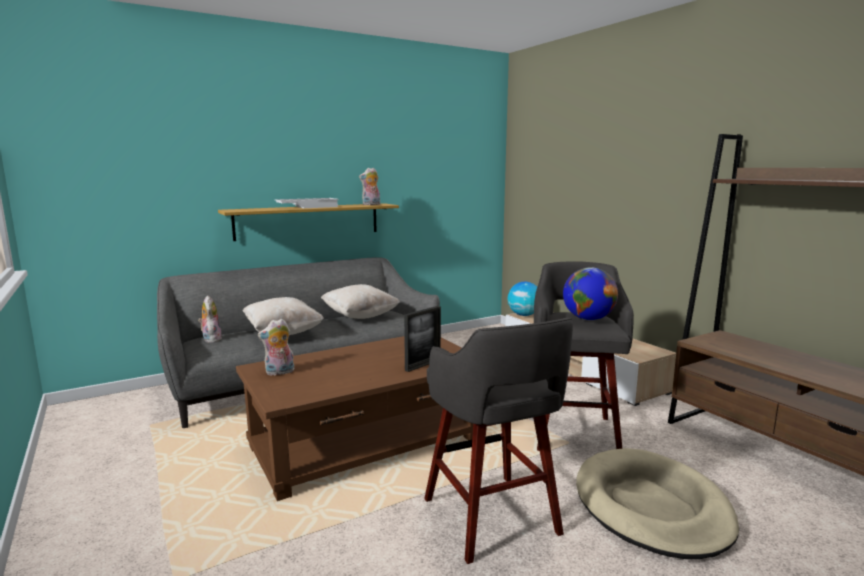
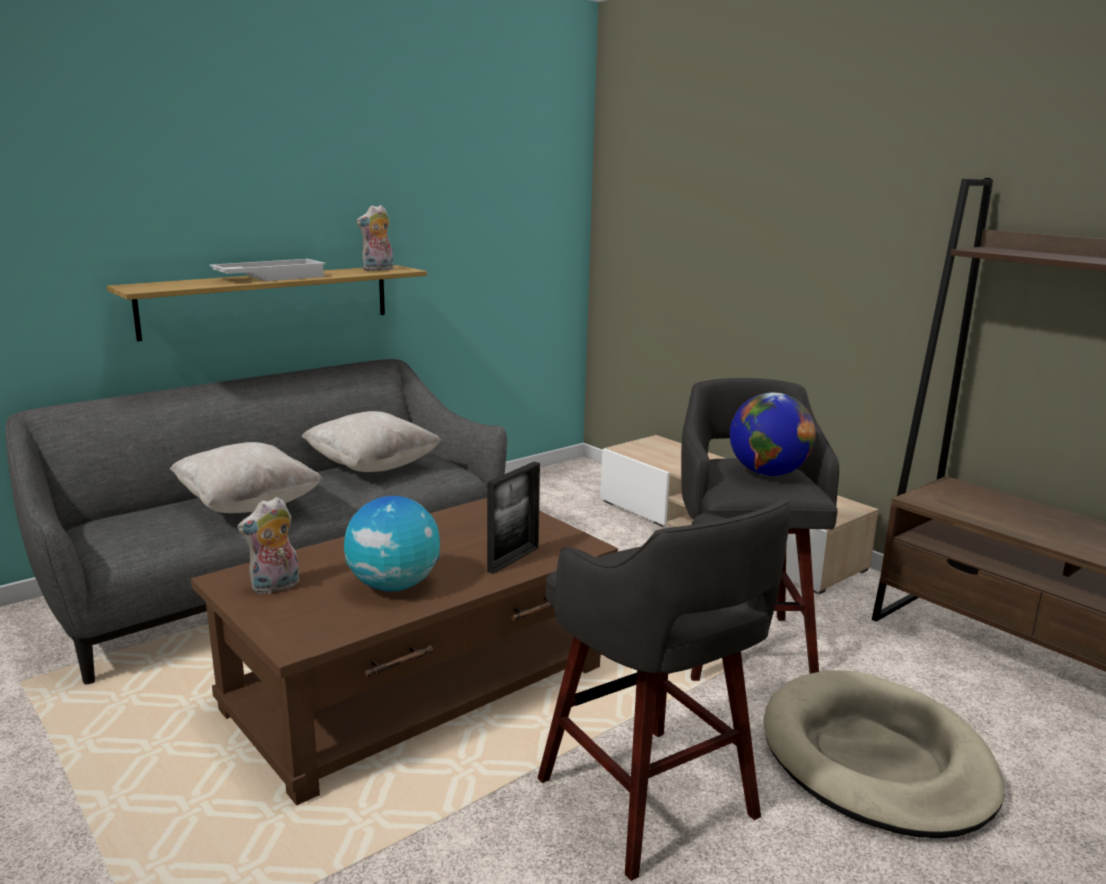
camera: 10 degrees left, 5 degrees up
(211, 339) = (119, 524): plush toy -> none
(524, 315) = (632, 448): globe -> globe (394, 586)

